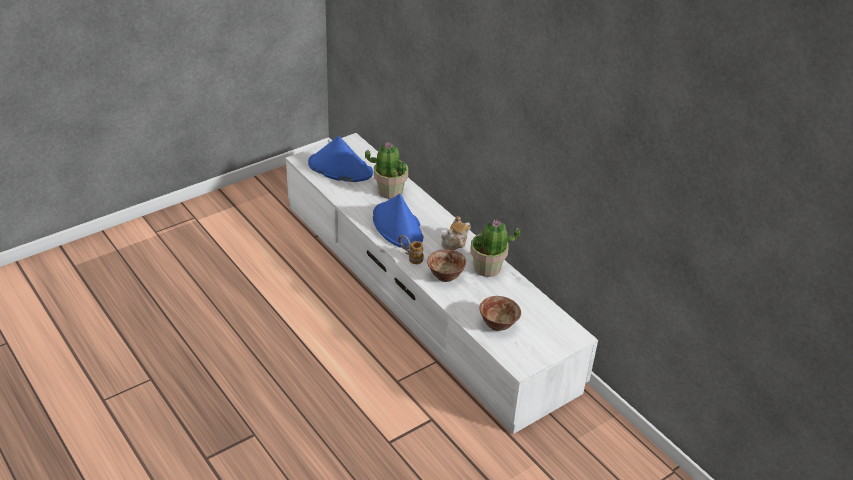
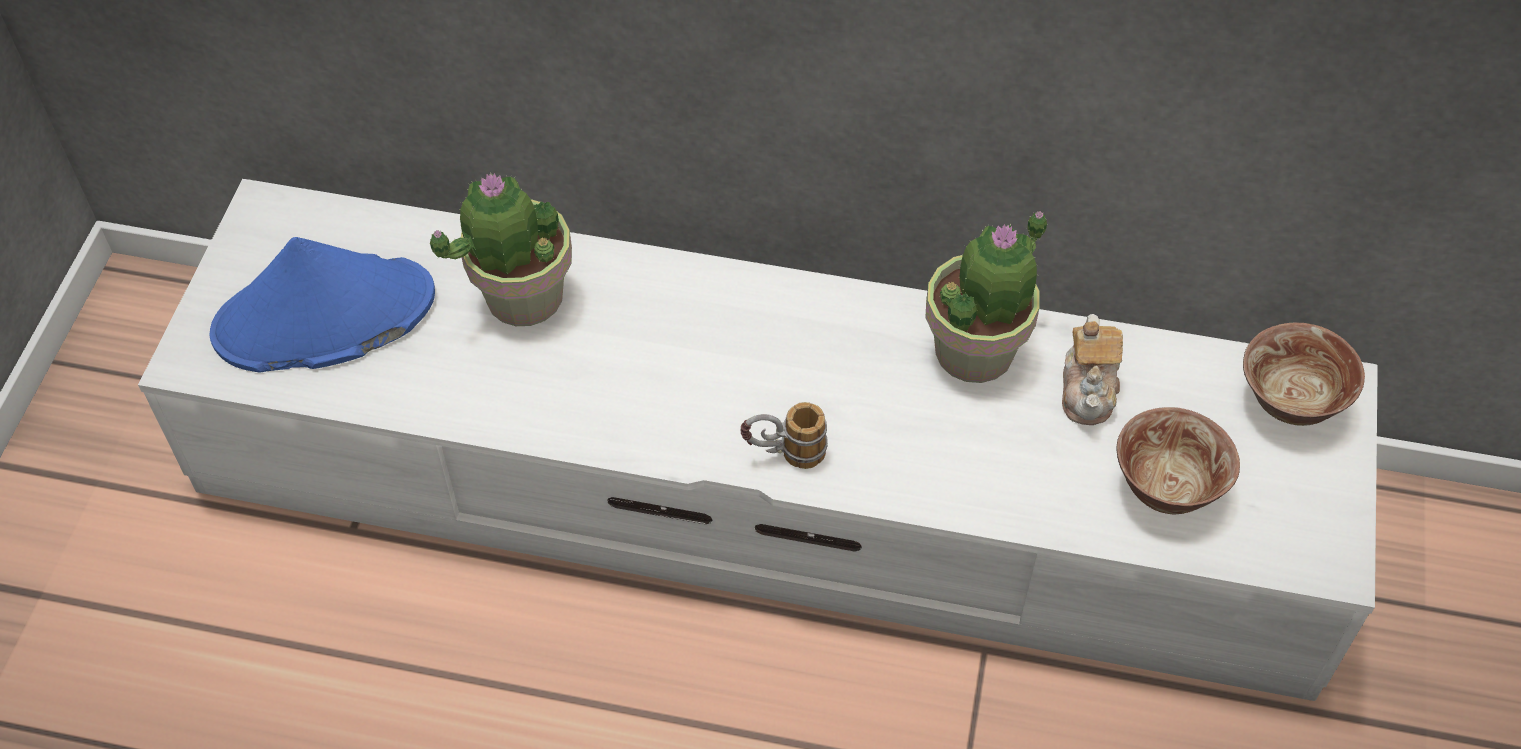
camera: 40 degrees left, 15 degrees up
(398, 227) = (658, 387): blue hat -> none
(445, 276) = (917, 445): bowl -> bowl (1290, 403)
(455, 243) = (834, 335): teapot -> teapot (1089, 389)

